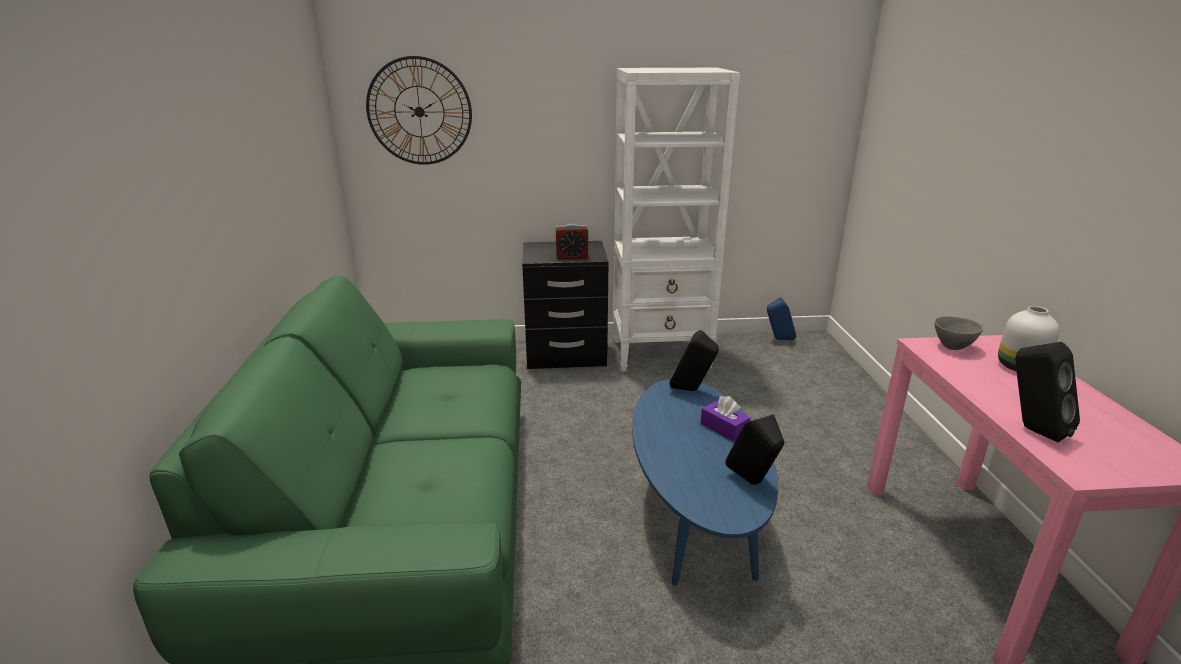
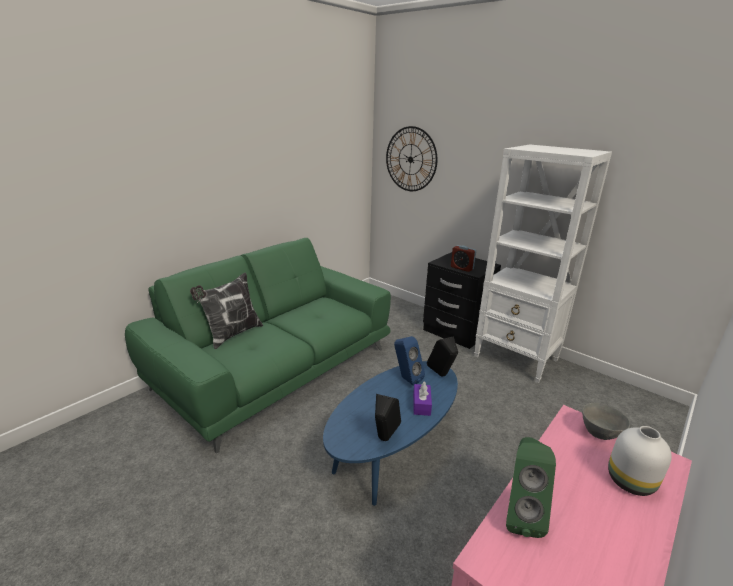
camera: 45 degrees right, 0 degrees up
(361, 487) = (232, 334): none -> pillow
(778, 339) = (627, 391): blue speaker -> blue speaker (406, 379)
(1031, 429) = (520, 514): black speaker -> green speaker

